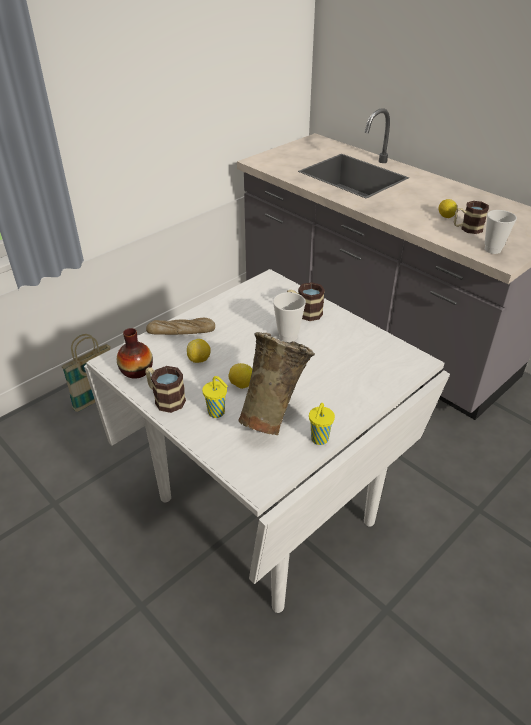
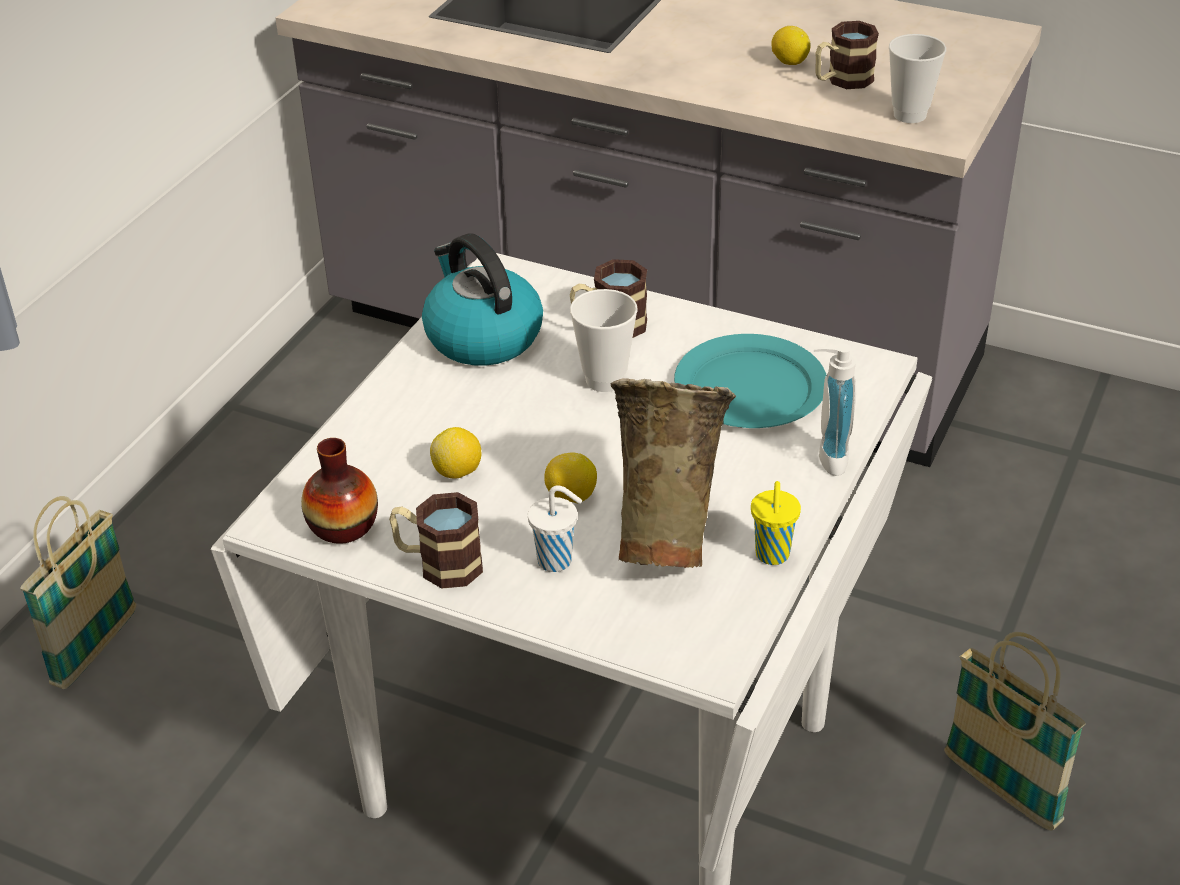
camera: 20 degrees left, 0 degrees up
(181, 332) = (384, 425): bread -> none
(217, 413) = (557, 561): yellow cup -> white cup
(246, 304) = (482, 336): none -> kettle
(352, 356) = (749, 388): none -> turquoise plate
(372, 399) = (826, 458): none -> soap dispenser
(446, 583) = (1001, 789): none -> basket

